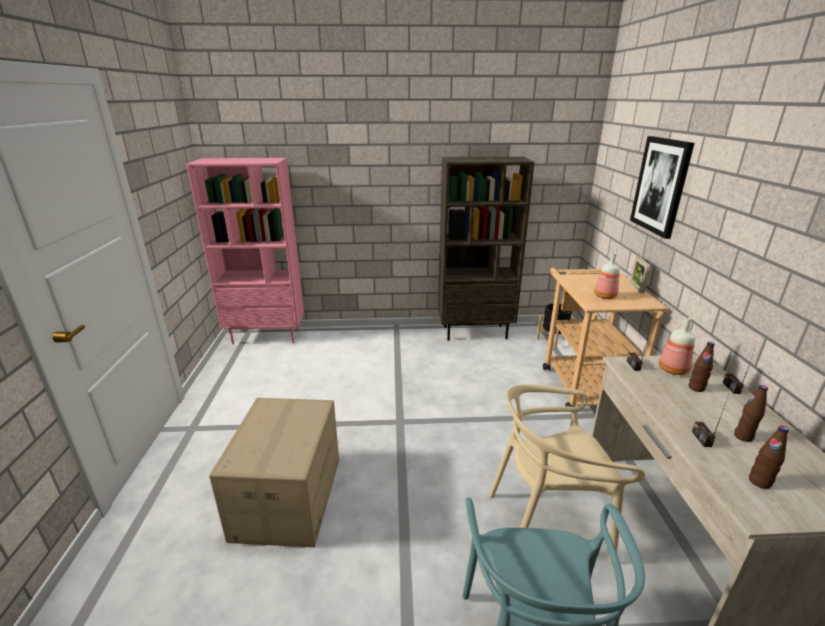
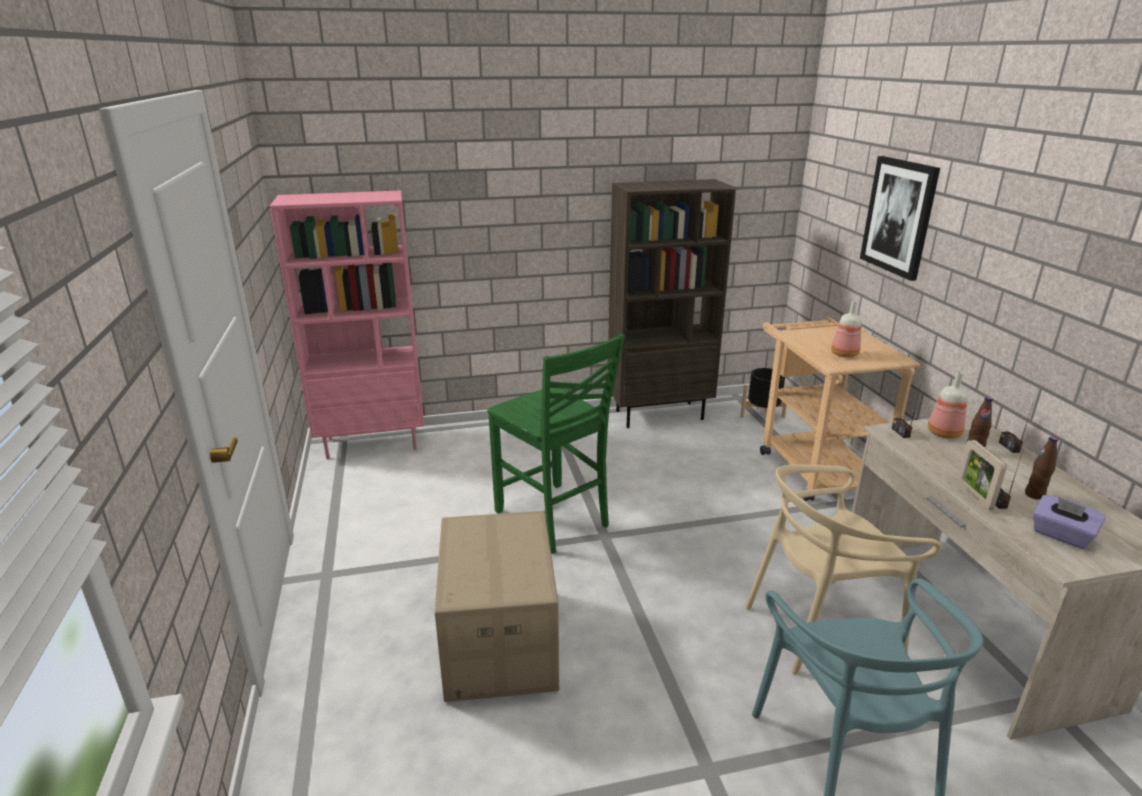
camera: 10 degrees left, 0 degrees up
(367, 404) = (553, 519): none -> green chair
(636, 288) = (876, 341): picture frame -> picture frame (973, 496)
(759, 482) = (1061, 535): brown bottle -> purple tissue box

